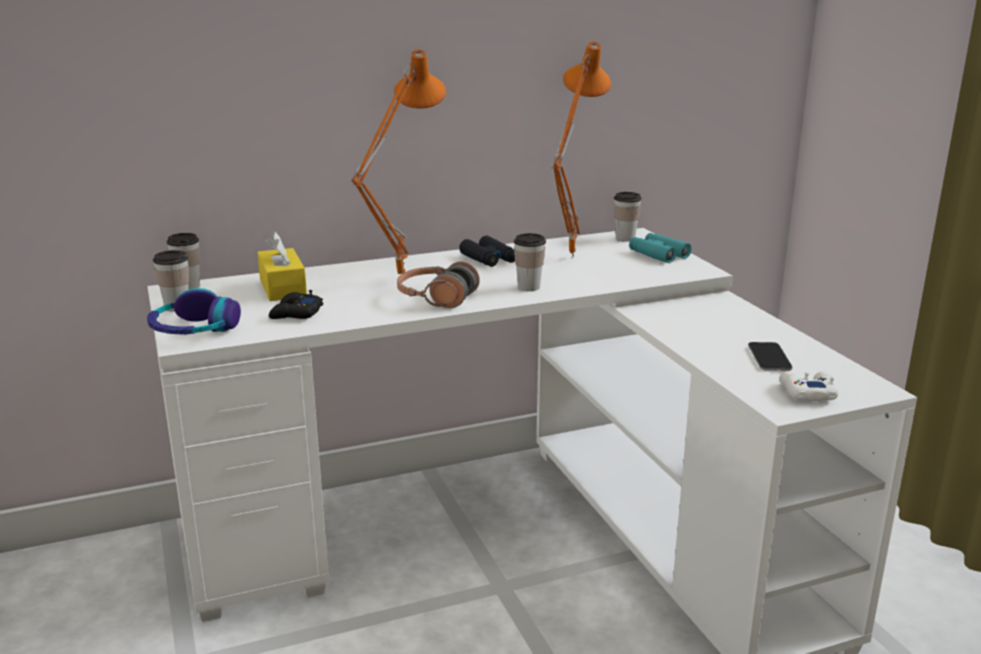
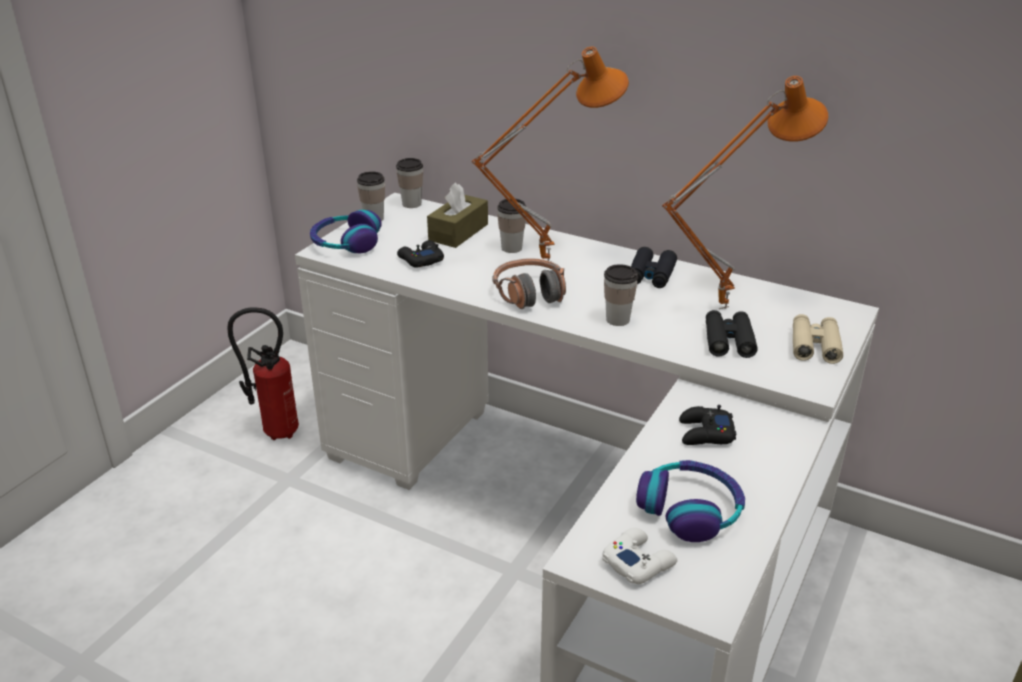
camera: 50 degrees right, 10 degrees up
(100, 639) = (275, 432): none -> fire extinguisher
(282, 288) = (458, 232): yellow tissue box -> brown tissue box
(614, 270) = (728, 340): none -> black binoculars
(625, 238) = (826, 311): cup -> cup (511, 248)
(658, 254) = (814, 345): turquoise binoculars -> beige binoculars
(691, 323) = (705, 433): none -> black game controller
(769, 358) = (690, 509): phone -> headphones

